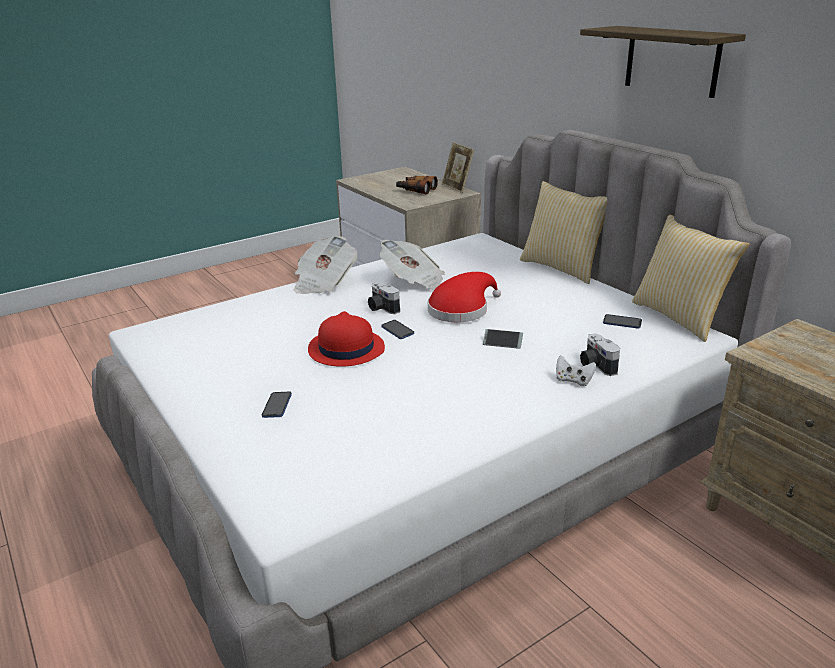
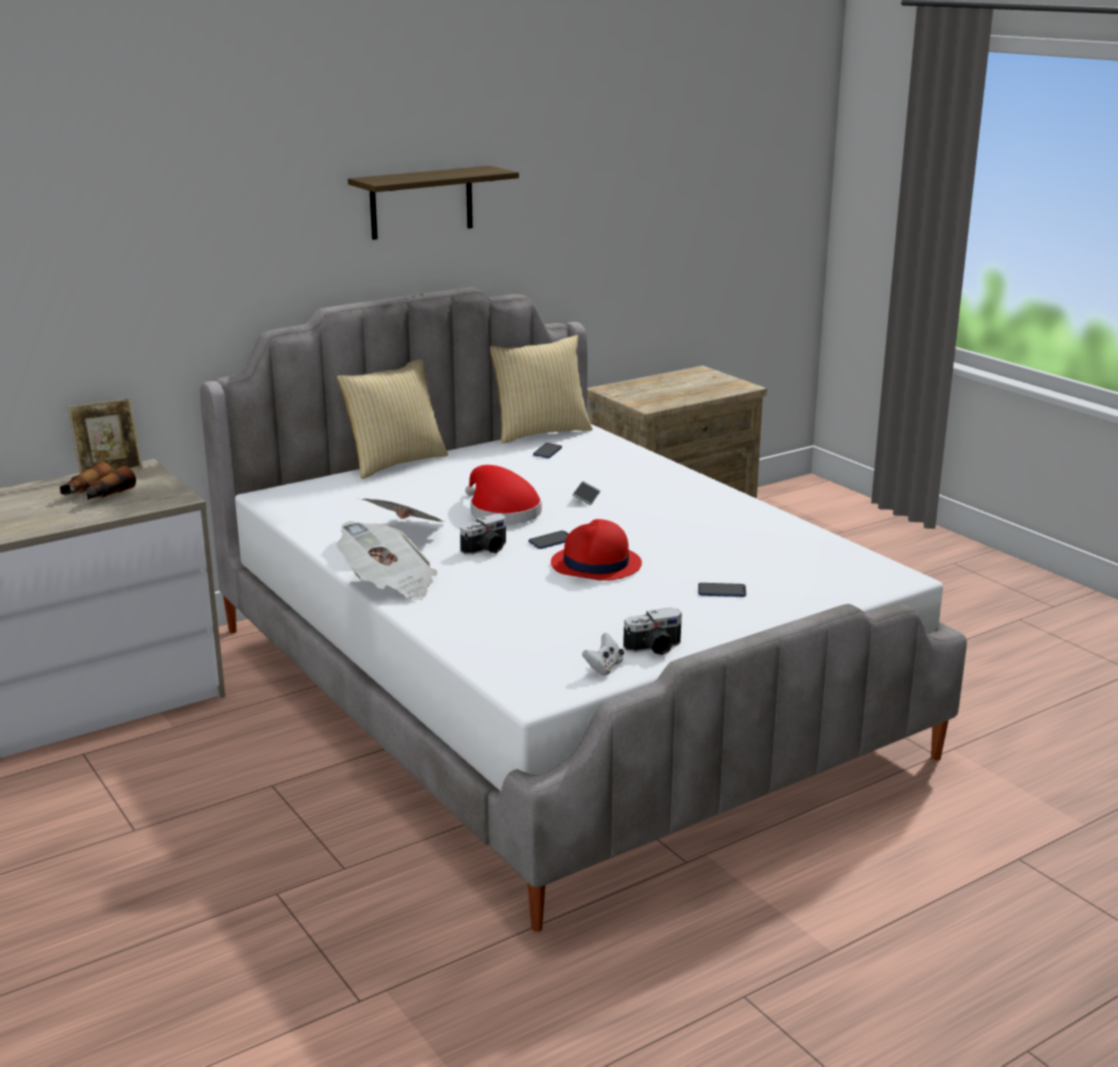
camera: 90 degrees left, 5 degrees down
(573, 380) = (663, 477): white game controller -> white game controller (604, 667)
(595, 365) = (635, 468): camera -> camera (654, 648)

